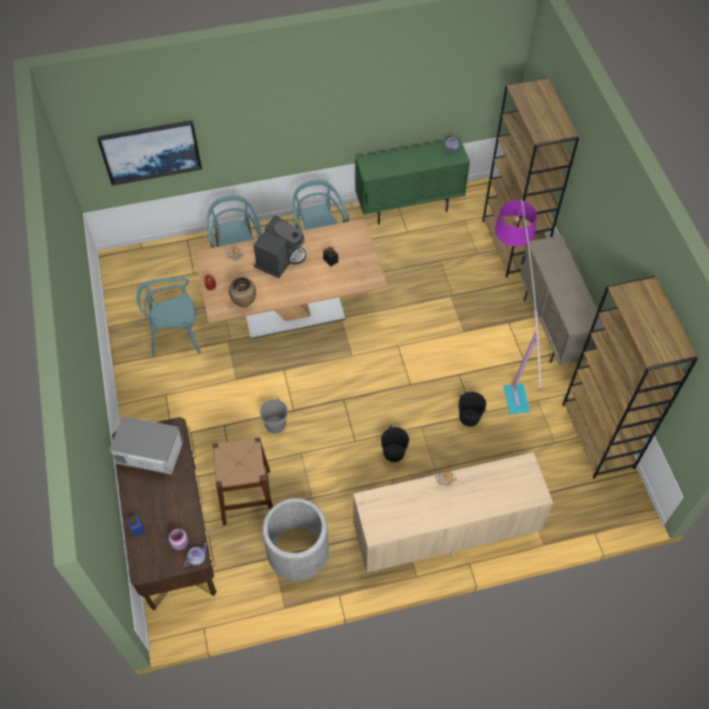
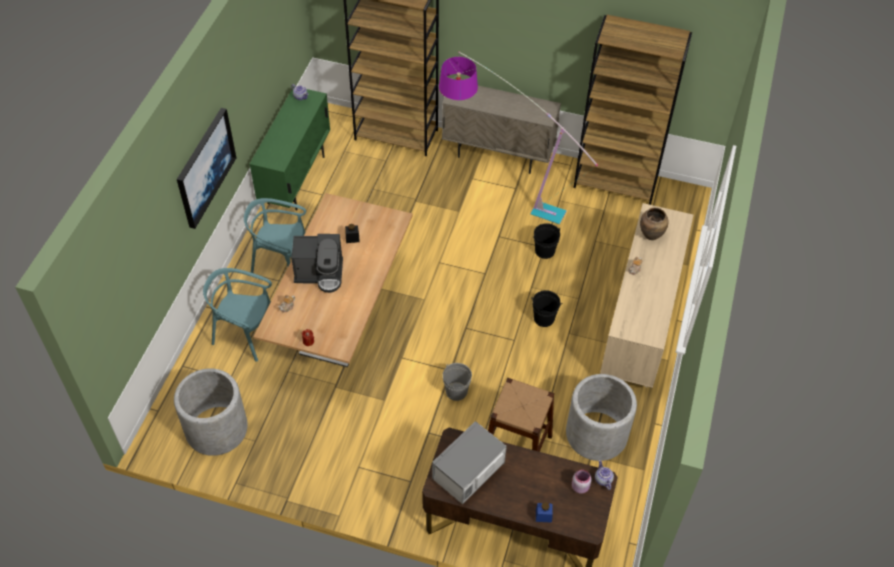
camera: 60 degrees left, 5 degrees down
(146, 290) = (216, 429): none -> grey planter
(151, 151) = (137, 290): picture -> picture (205, 167)
(176, 336) = (295, 428): turquoise chair -> none
(244, 302) = (349, 323): brown vase -> brown vase (651, 235)
(280, 259) = (320, 274): coffee machine -> coffee machine turned 120 degrees clockwise

